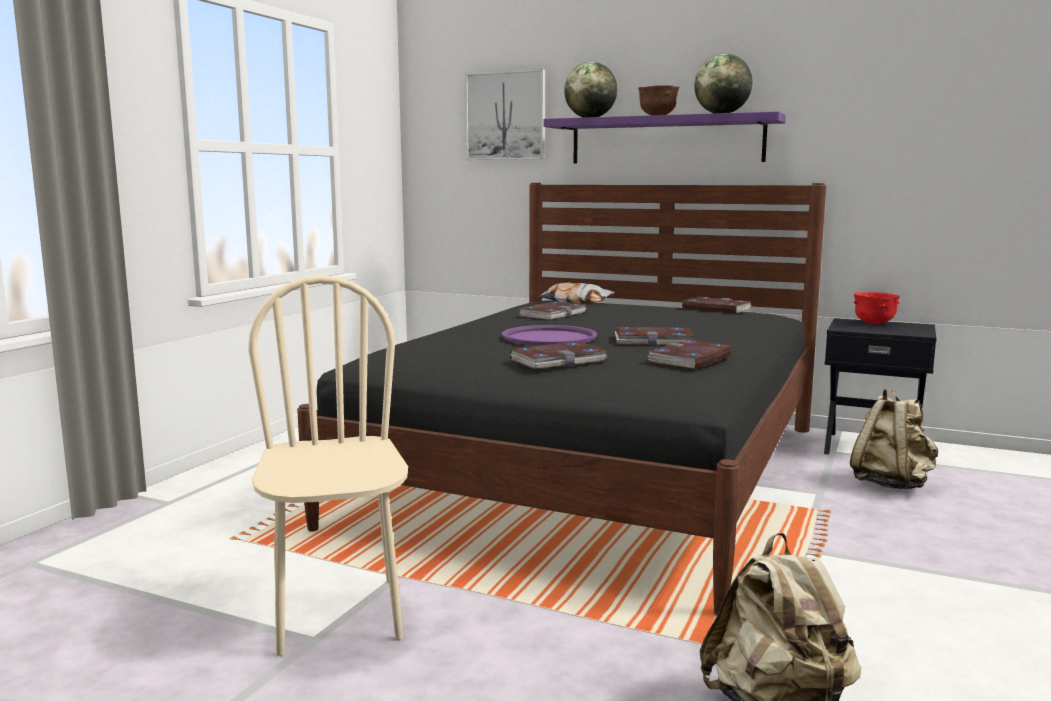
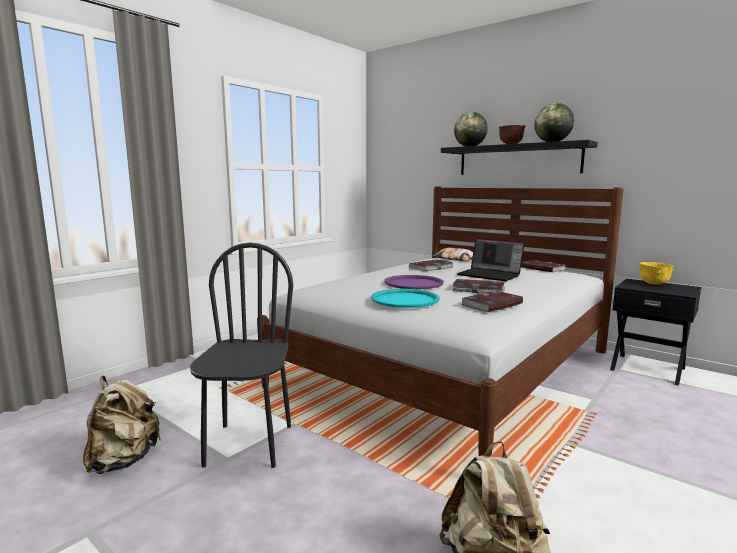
camera: 15 degrees right, 0 degrees up
(337, 614) = (248, 445): beige chair -> black chair
(506, 116) = (423, 146): picture -> none
(558, 360) = (405, 299): book -> turquoise tray
(598, 472) = (449, 368): black bed -> white bed
(653, 321) = (490, 275): none -> laptop
(666, 140) = (518, 160): purple shelf -> black shelf
(874, 323) = (654, 284): red bowl -> yellow bowl
(891, 484) = (652, 398): beige backpack -> beige backpack (124, 460)

